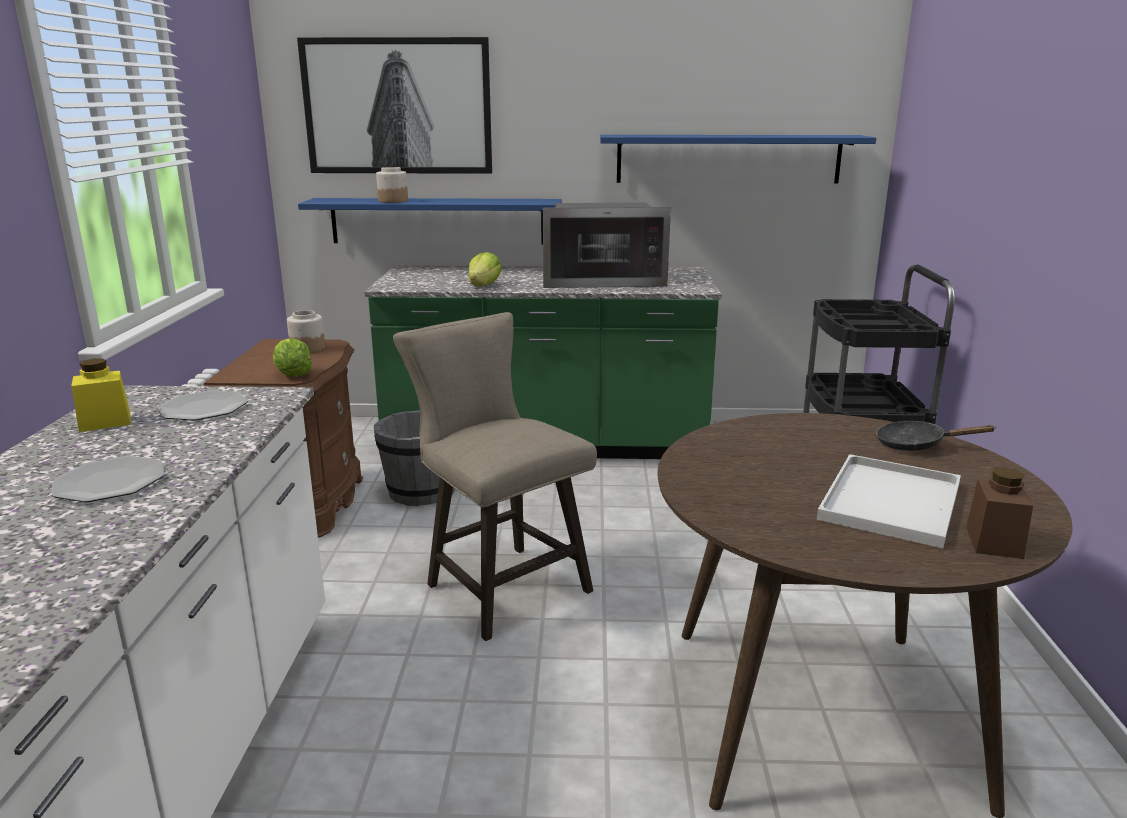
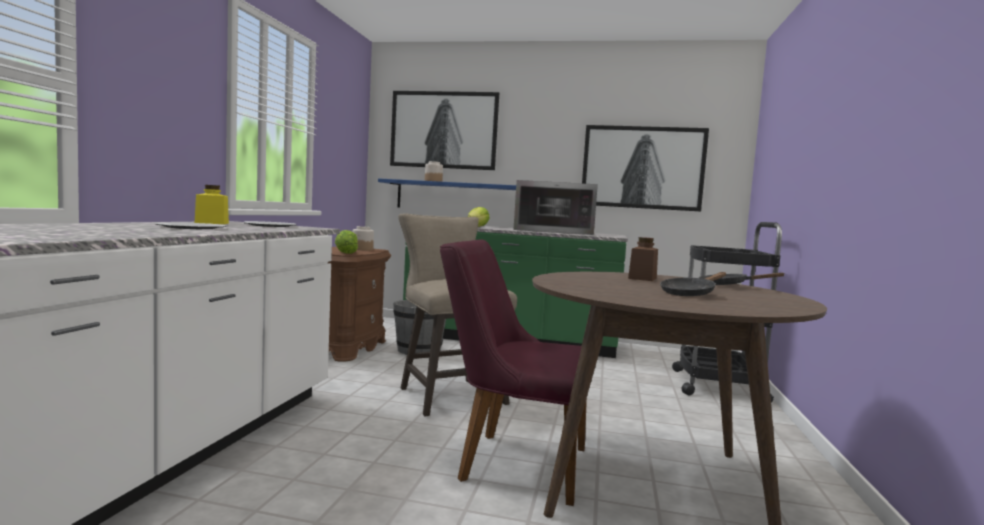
camera: 10 degrees right, 15 degrees down
(635, 712) = (511, 462): none -> purple chair
(728, 159) = (642, 167): blue shelf -> picture
(889, 500) = (690, 294): white tray -> black frying pan
(994, 542) = (757, 308): brown jar -> brown jar (642, 278)

